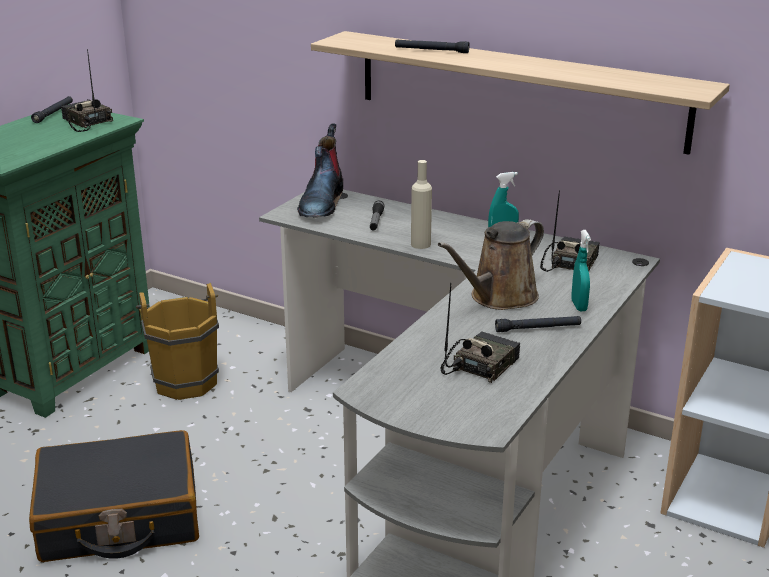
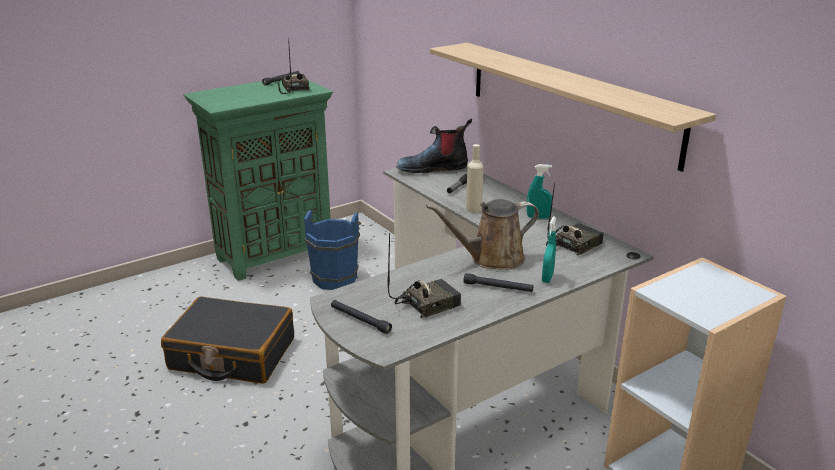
camera: 25 degrees right, 0 degrees up
(185, 380) = (336, 277): brown bucket -> blue bucket
(321, 203) = (433, 168): boot -> boot turned 45 degrees clockwise
(431, 51) = (506, 62): black flashlight -> black flashlight (360, 320)

